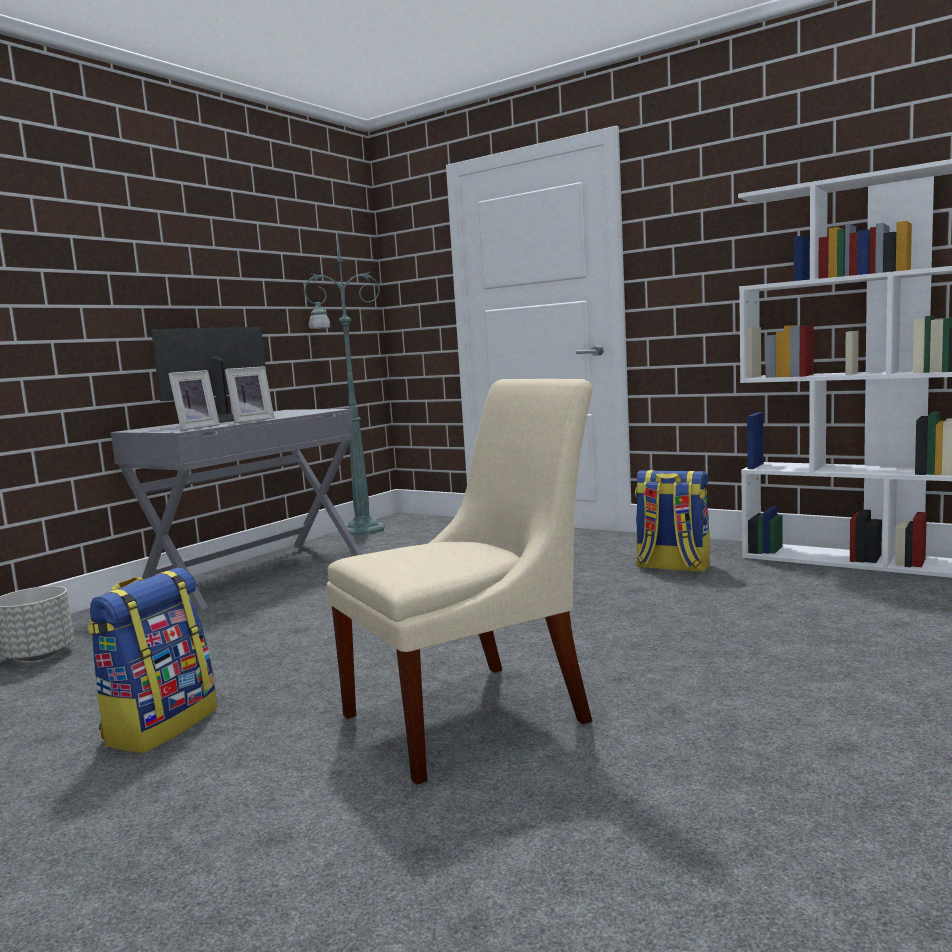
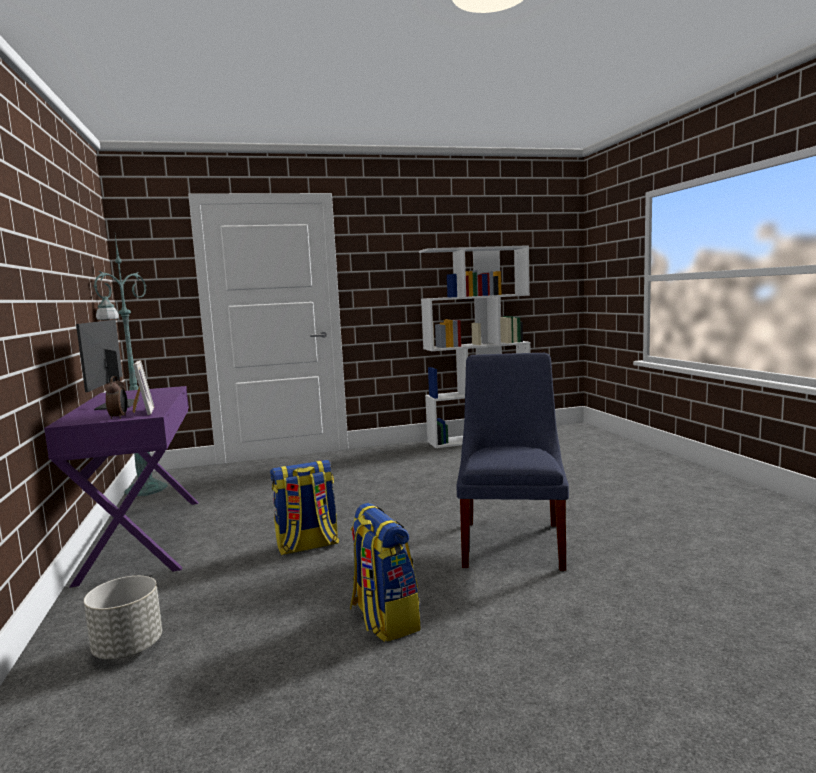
camera: 50 degrees left, 0 degrees up
(164, 430) = (119, 417): none -> alarm clock
(250, 420) = (157, 402): picture frame -> none
(255, 572) = (143, 538): grey desk -> purple desk
(475, 715) = (513, 541): beige chair -> blue chair
(672, 567) = (417, 460): backpack -> backpack (307, 546)

